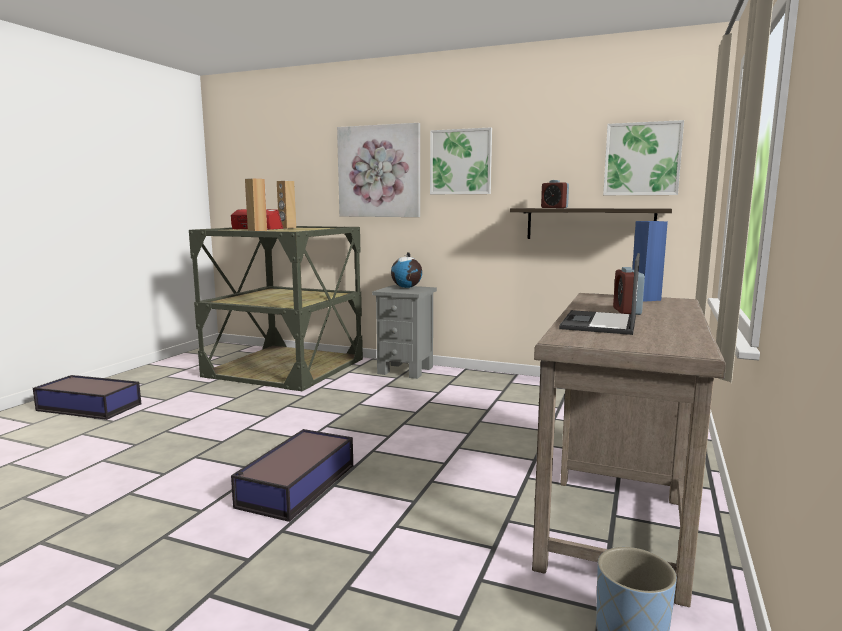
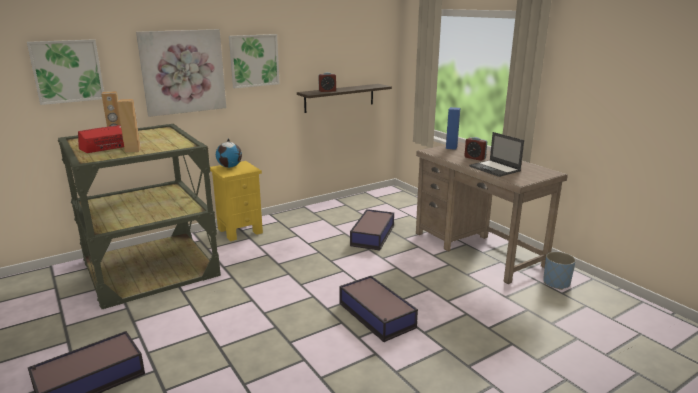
camera: 55 degrees left, 10 degrees up
(405, 370) = (240, 231): grey nightstand -> yellow nightstand
(512, 425) = (373, 235): none -> storage box
(642, 159) = (364, 54): picture -> picture (67, 71)

